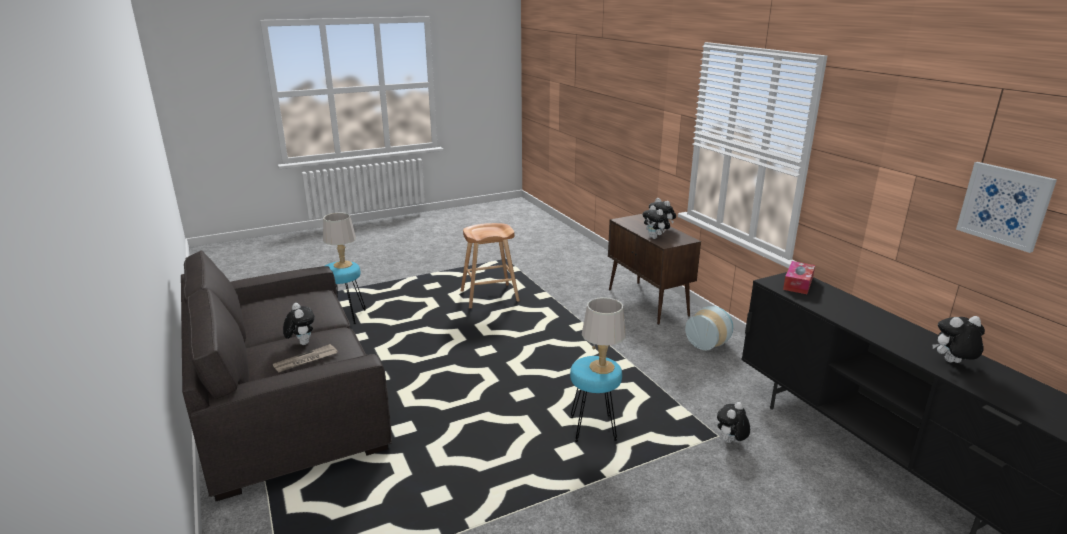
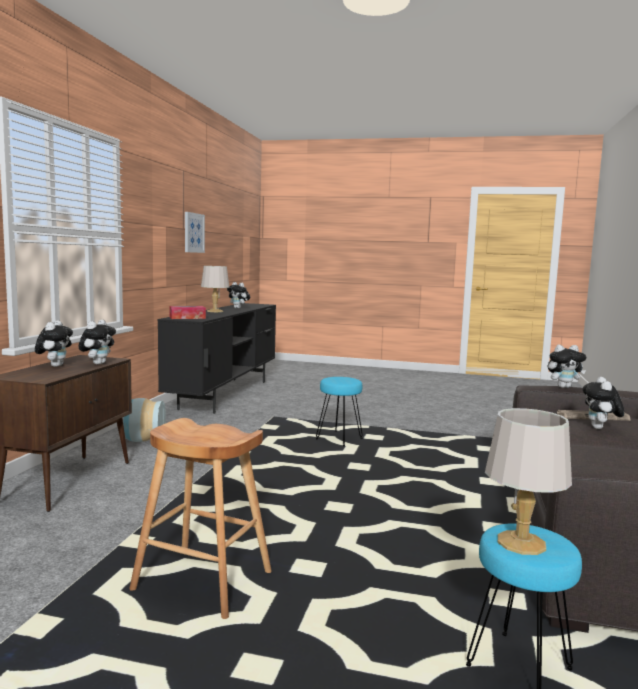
camera: 140 degrees left, 15 degrees down
(602, 367) = (338, 378): grey table lamp -> grey table lamp (215, 311)
(730, 442) = (272, 414): plush toy -> plush toy (563, 387)

